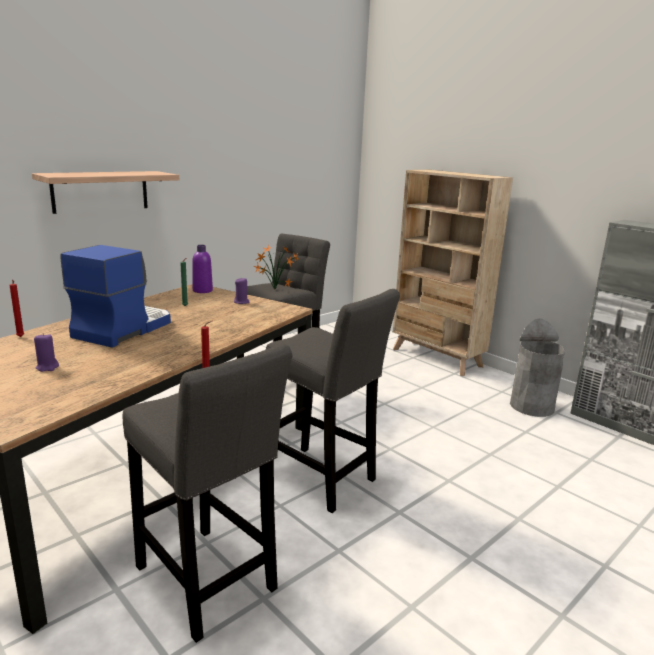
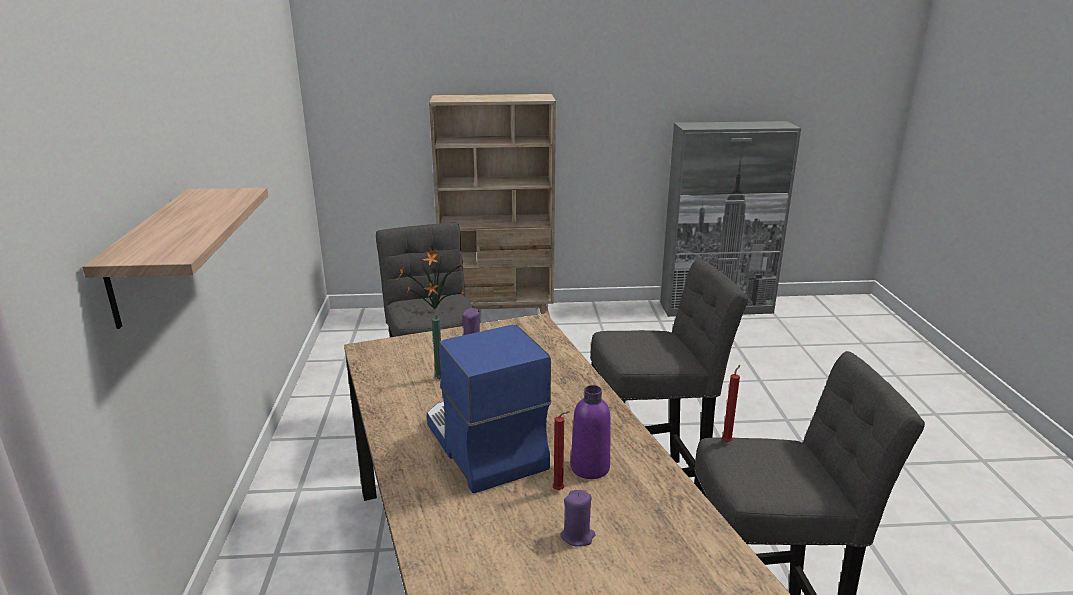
camera: 50 degrees left, 5 degrees up
(20, 337) = (421, 538): red candle -> red candle (560, 490)
(202, 290) = (388, 350): purple bottle -> purple bottle (590, 467)
(532, 406) = (639, 324): grey trash can -> none

